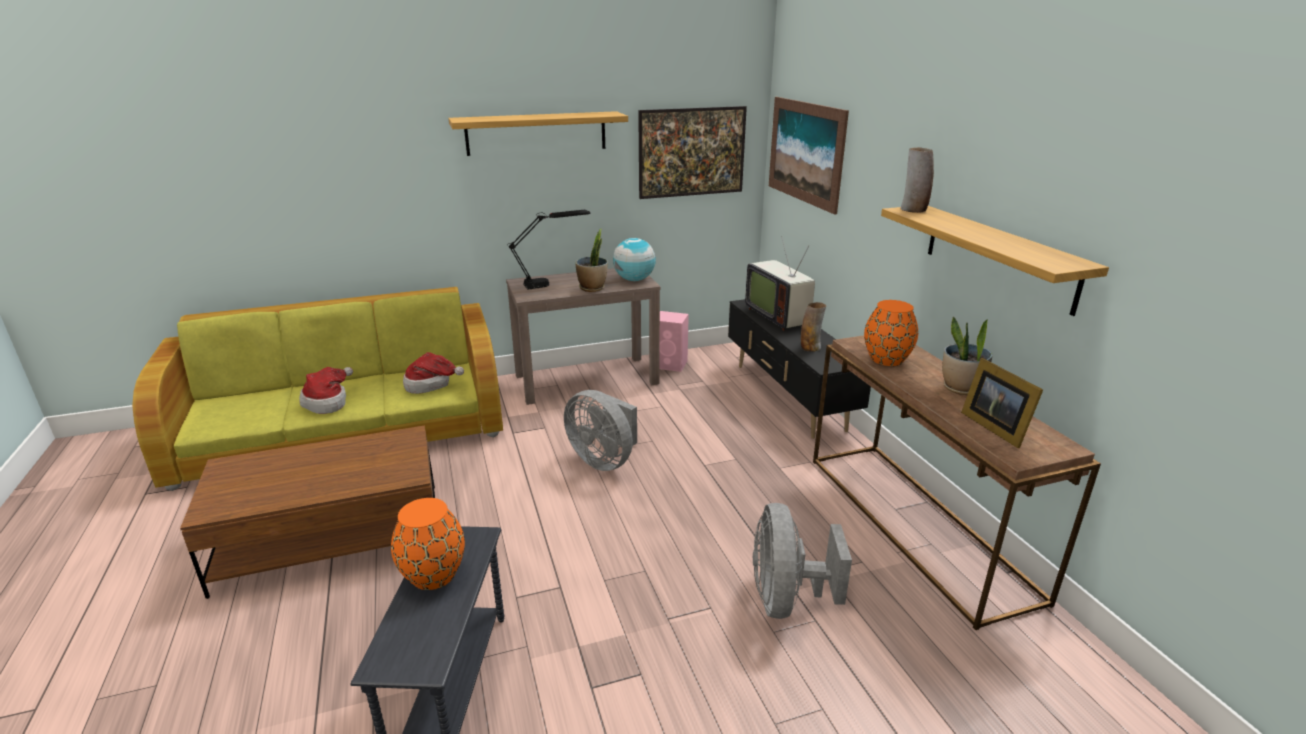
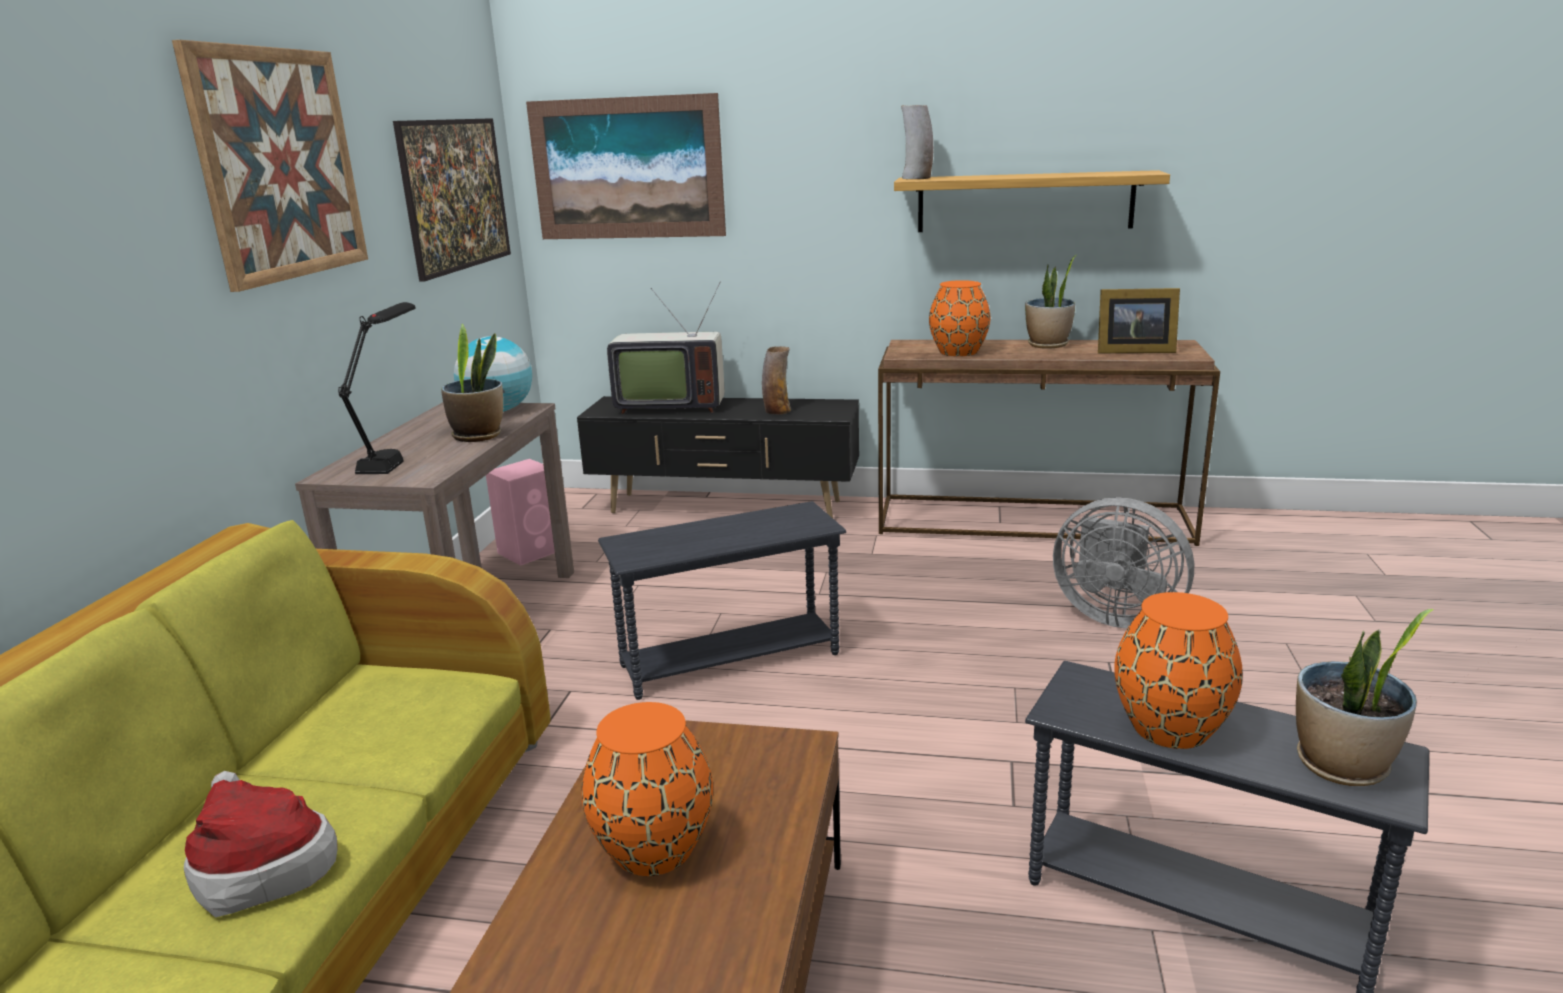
camera: 60 degrees left, 5 degrees down
(329, 464) = (652, 849): none -> orange vase
(408, 645) = (1342, 766): none -> potted plant
(431, 384) = (389, 715): hat -> none
(536, 133) = (279, 164): shelf -> picture
(604, 460) = (729, 659): grey fan -> grey side table

